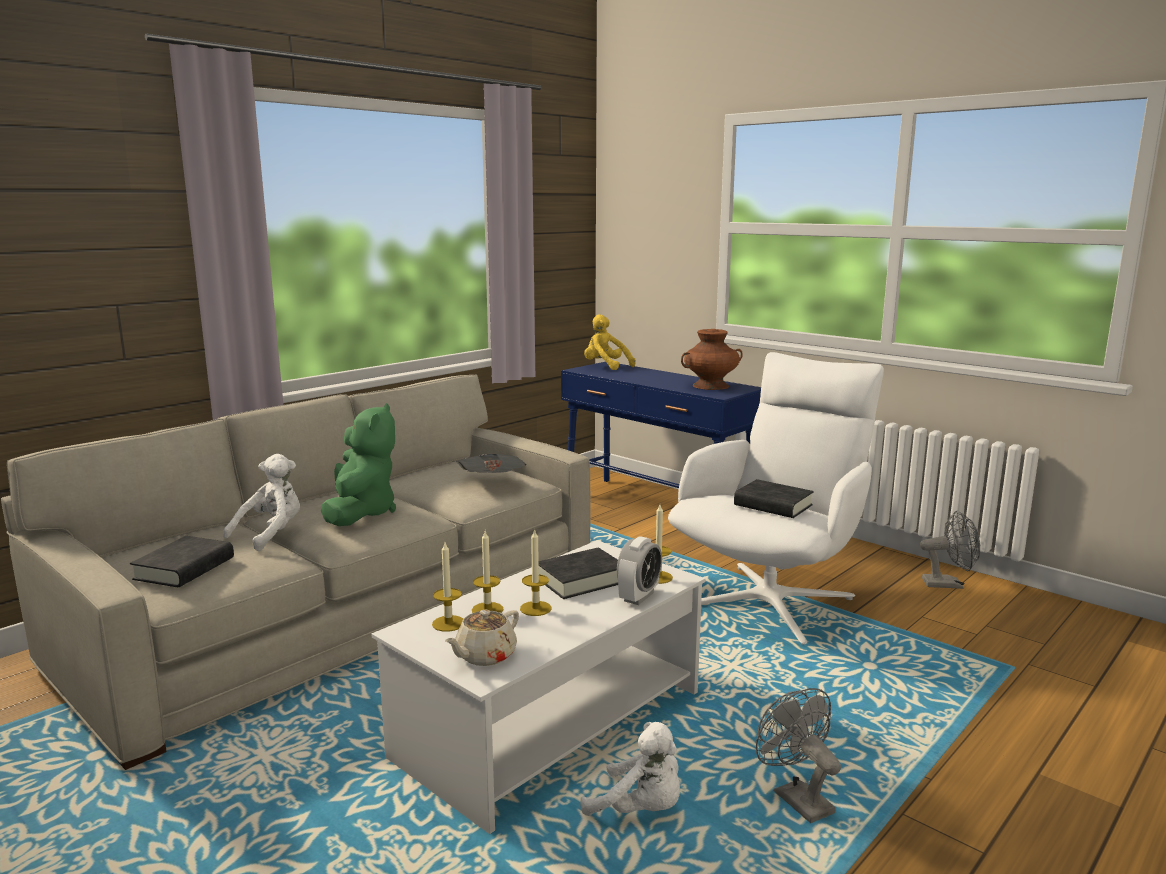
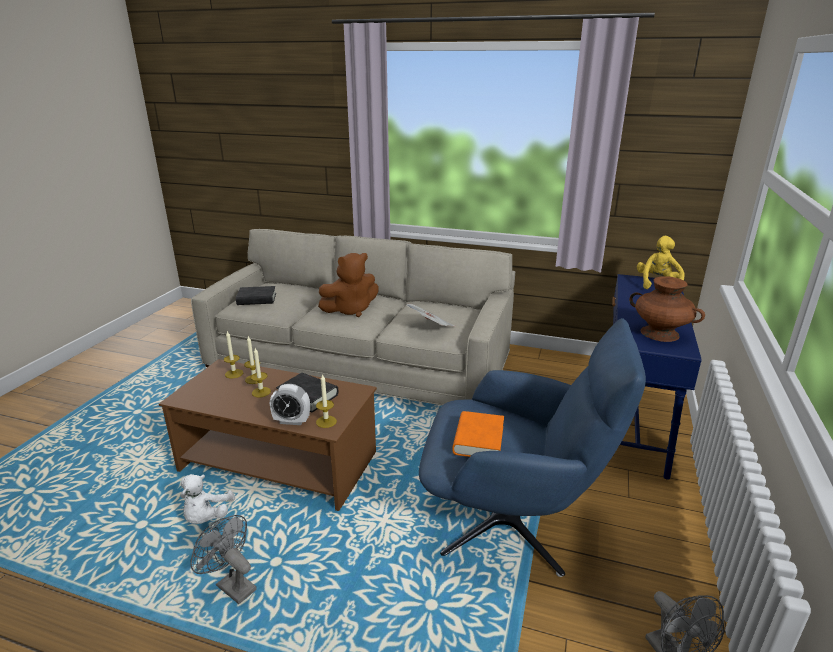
camera: 65 degrees right, 10 degrees up
(271, 534) = (307, 301): white plush toy -> none
(361, 513) = (350, 310): green plush toy -> brown plush toy
(484, 656) = (200, 393): beige teapot -> none
(552, 724) = (280, 462): white coffee table -> brown coffee table
(772, 601) = (511, 522): white armchair -> blue armchair
(773, 505) = (478, 440): black book -> orange book
(796, 798) = (231, 585): grey fan -> grey fan turned 90 degrees counterclockwise

